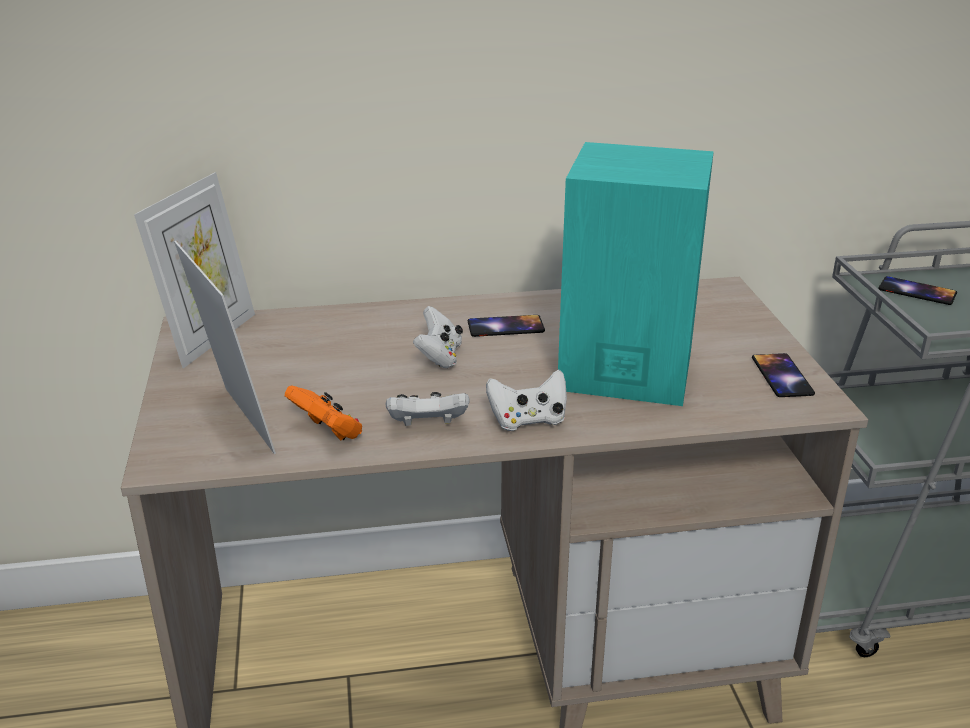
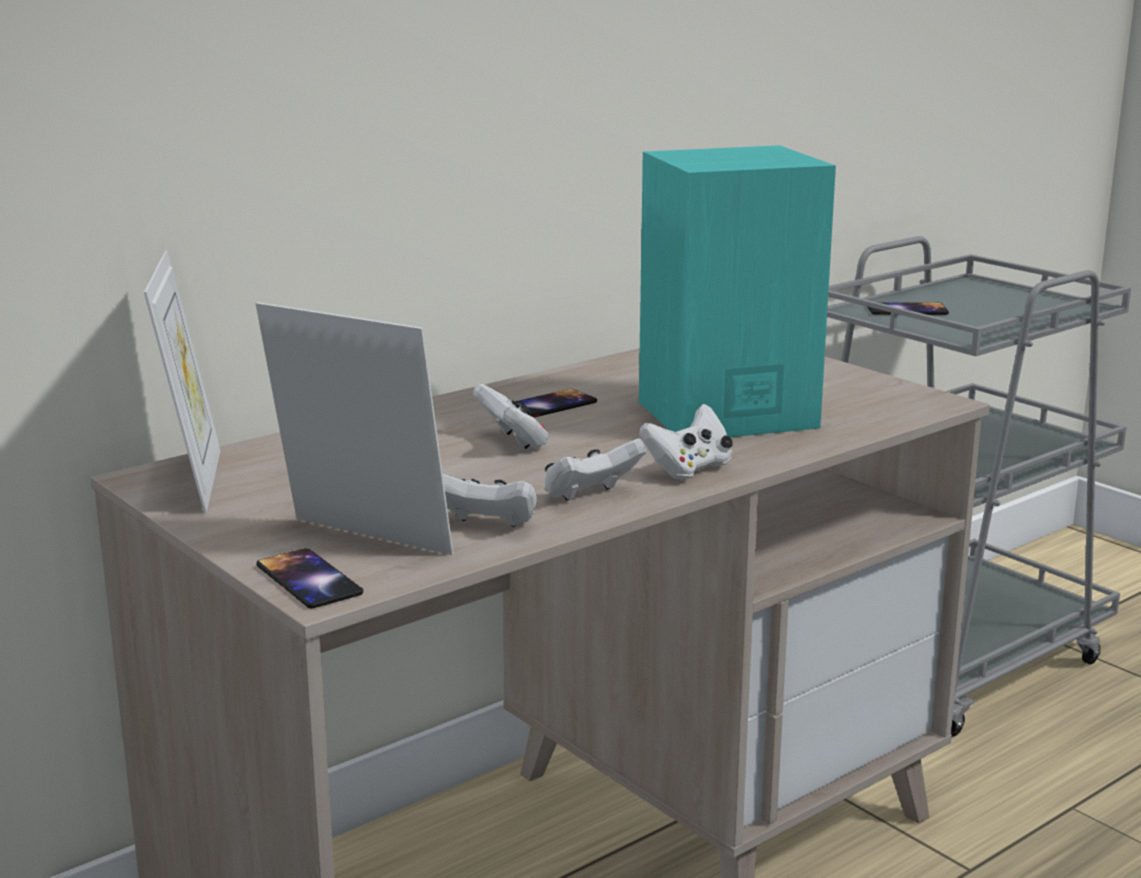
camera: 30 degrees left, 10 degrees down
(328, 432) = (486, 525): orange game controller -> white game controller
(781, 376) = (876, 390): phone -> phone (308, 580)

